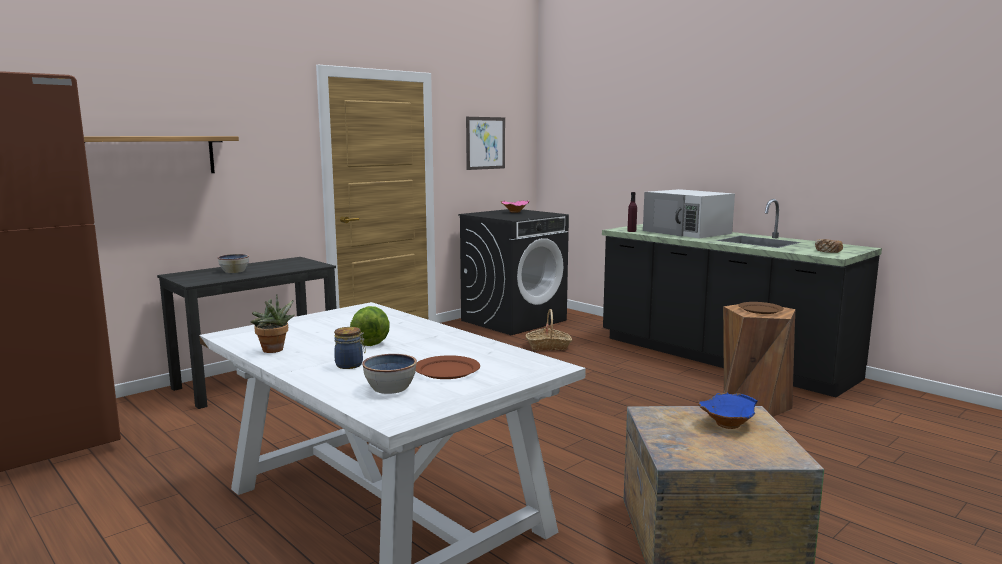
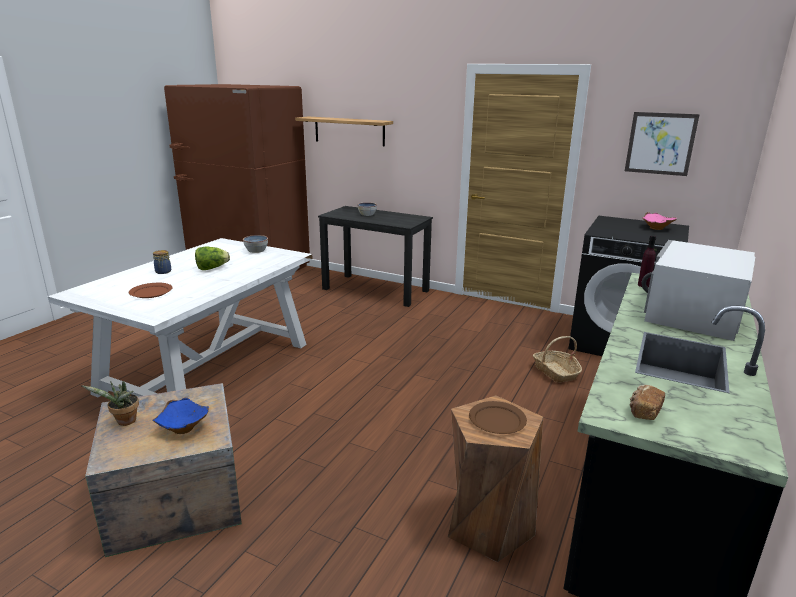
camera: 70 degrees right, 10 degrees up
(274, 351) = (191, 254): potted plant -> potted plant (124, 422)
(390, 388) = (120, 285): bowl -> bowl (256, 250)

